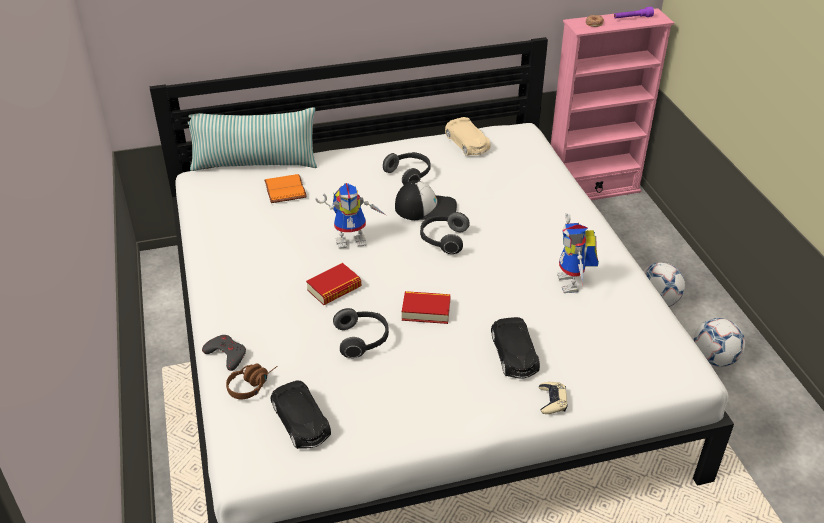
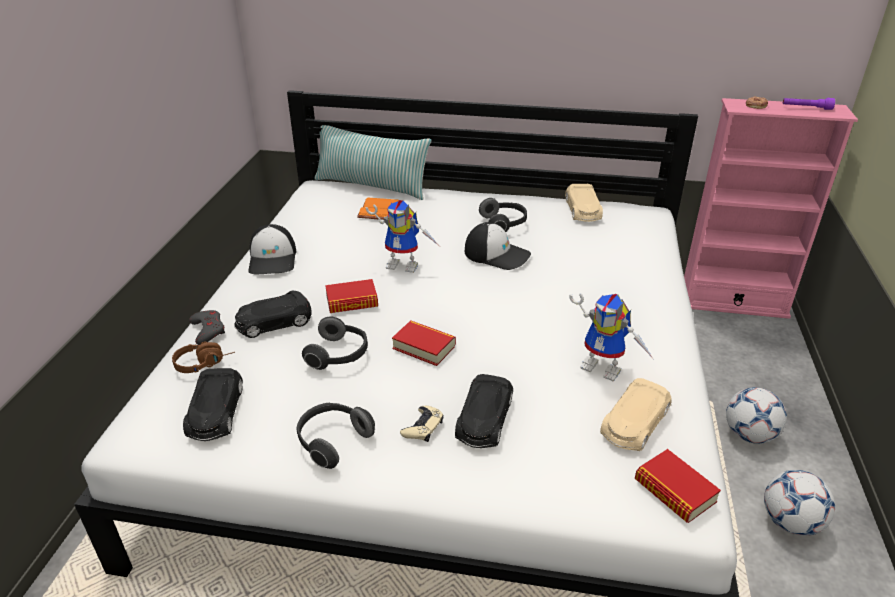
camera: 25 degrees right, 5 degrees down
(225, 268) = (273, 259): none -> cap
(280, 329) = (274, 322): none -> black toy car
(443, 240) = (492, 287): headphones -> headphones (332, 441)
(552, 401) = (490, 485): beige game controller -> beige game controller (423, 427)
(573, 284) = (605, 367): toy robot -> toy robot turned 75 degrees counterclockwise
(619, 321) = (634, 423): none -> beige toy car
(672, 361) = (674, 491): none -> book

